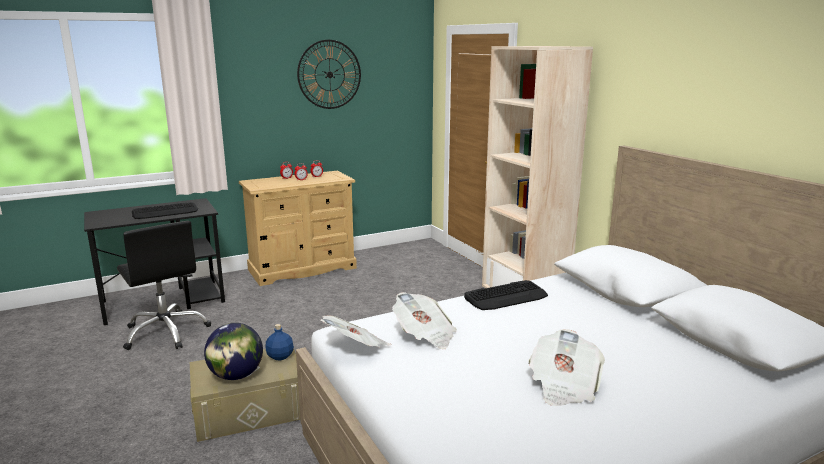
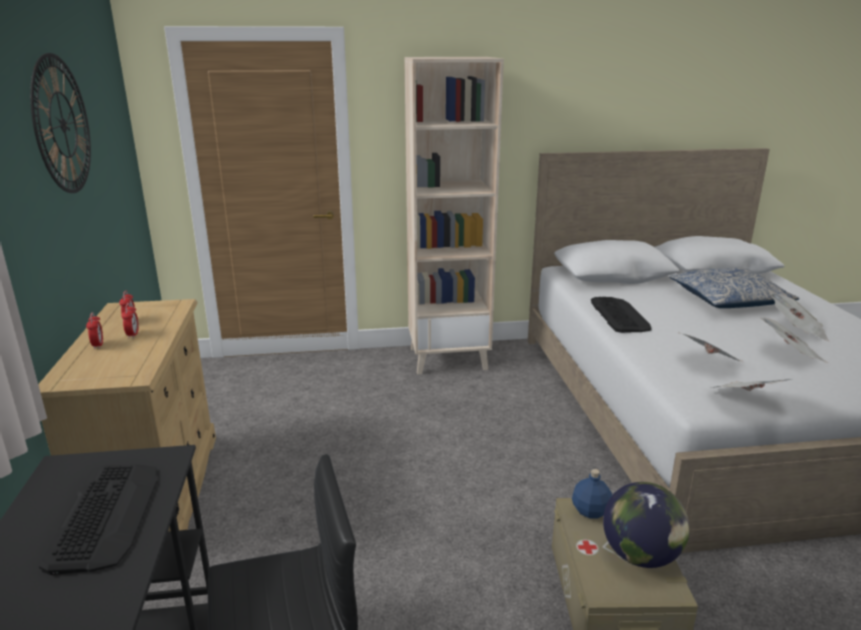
camera: 70 degrees left, 5 degrees up
(481, 377) = (790, 355): none -> newspaper
(624, 348) = (728, 300): none -> pillow

